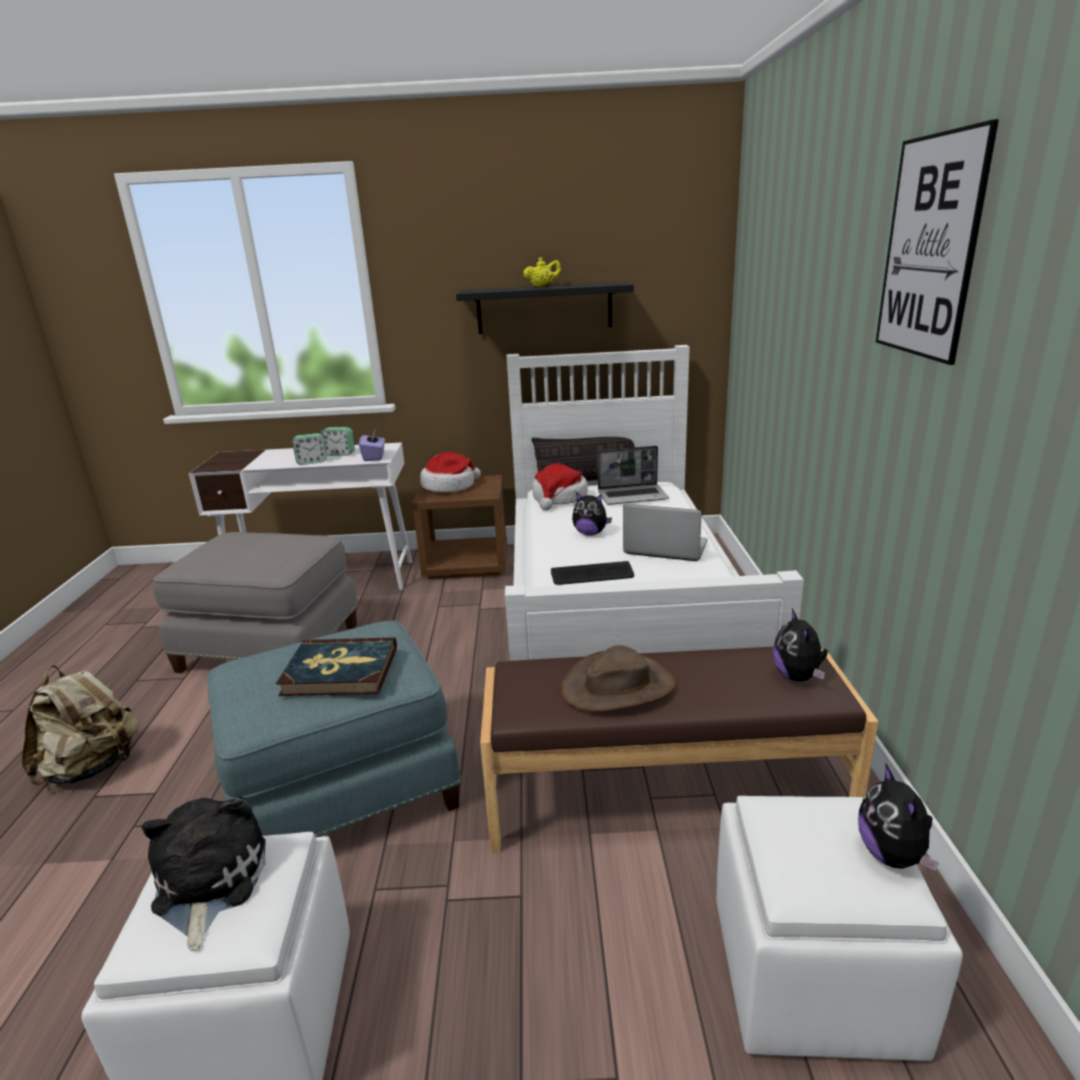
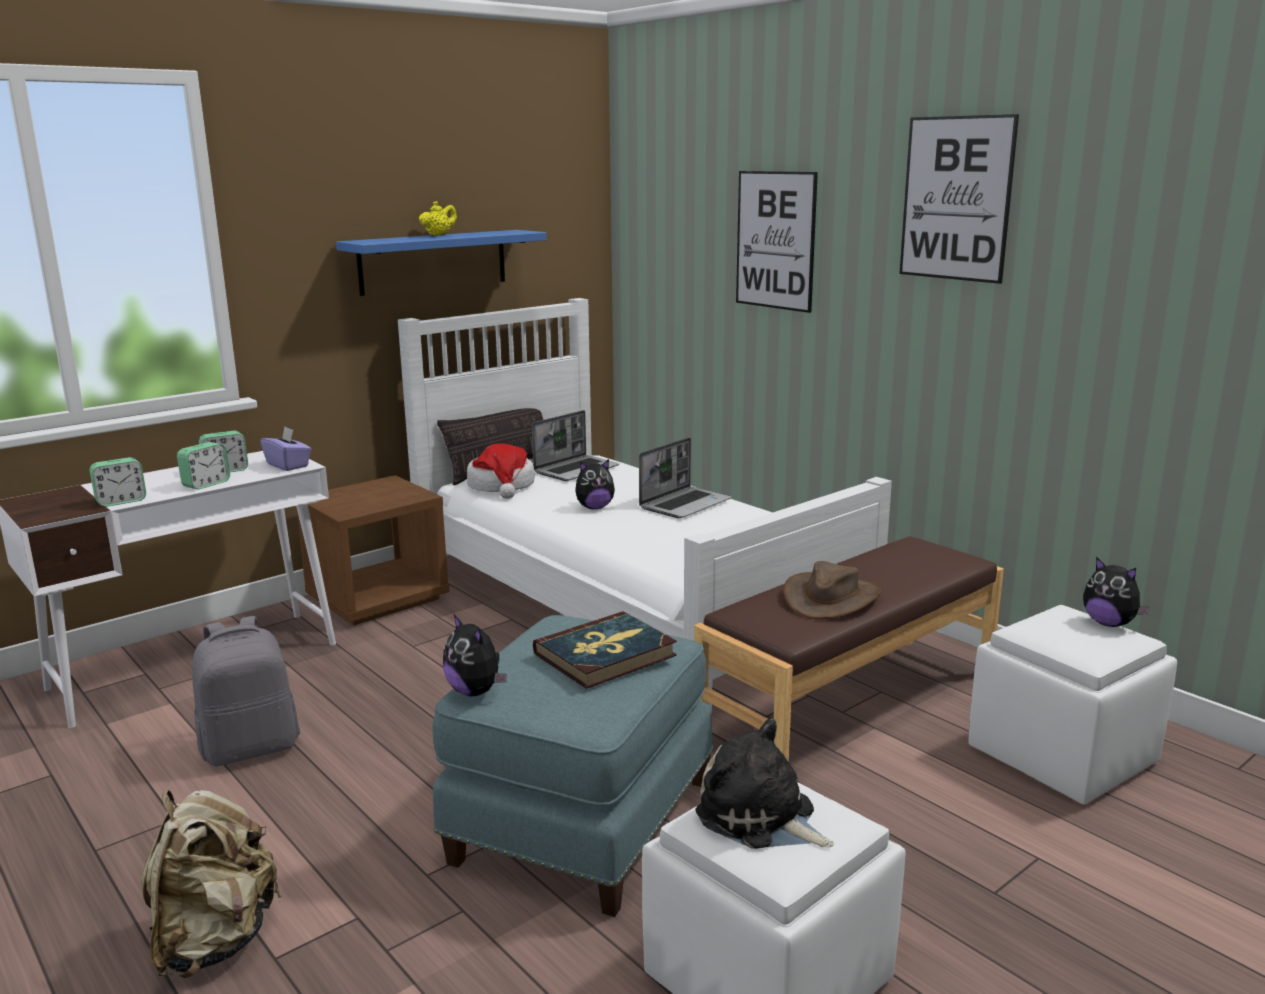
camera: 40 degrees left, 5 degrees down
(256, 465) = (121, 501): none -> alarm clock
(272, 646) = (251, 747): grey ottoman -> grey backpack
(449, 486) = (352, 497): hat -> none
(544, 308) = (433, 261): black shelf -> blue shelf
(592, 575) = (660, 537): keyboard -> none
(664, 548) = (685, 504): laptop -> laptop turned 150 degrees clockwise
(798, 676) = (931, 556): plush toy -> plush toy (476, 691)
(807, 297) = (775, 240): none -> picture

